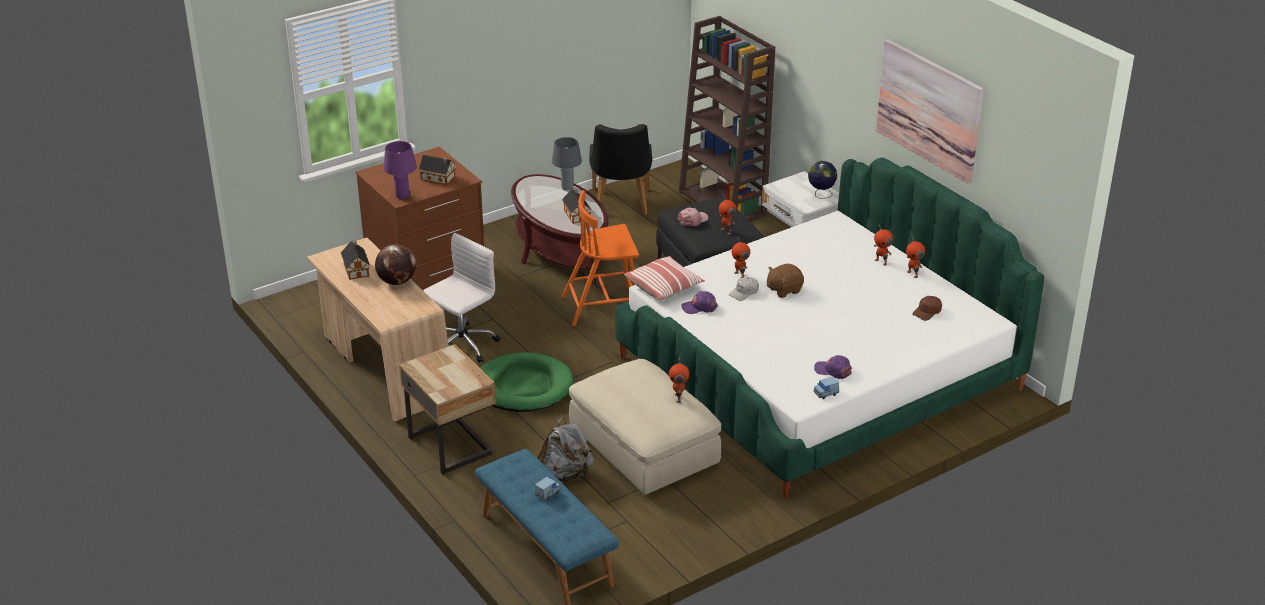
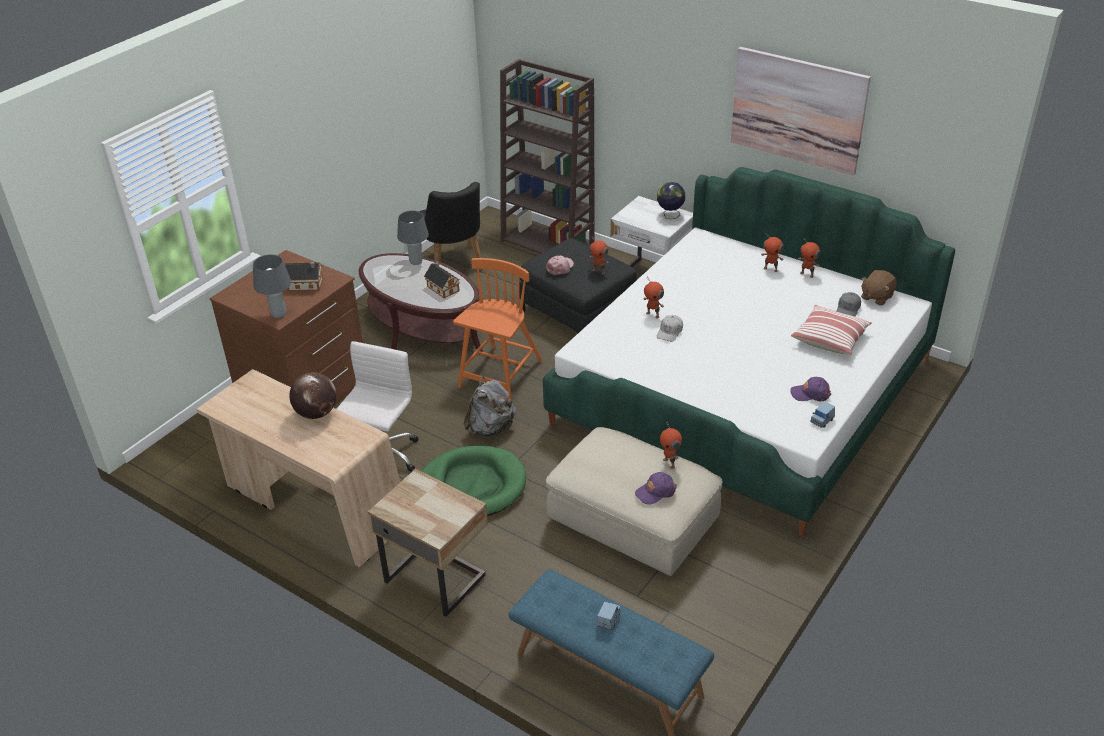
camera: 20 degrees left, 5 degrees up
(356, 269) = (262, 410): toy house -> none
(402, 196) = (278, 314): purple table lamp -> grey table lamp
(566, 474) = (575, 575): grey backpack -> grey backpack (491, 428)
(603, 306) = (500, 375): orange chair -> orange chair turned 150 degrees clockwise
(664, 287) = (590, 345): pillow -> pillow (830, 338)
(699, 307) = (638, 359): purple cap -> purple cap (655, 492)
(784, 290) = (704, 320): brown plush toy -> brown plush toy (876, 297)
(927, 312) = (848, 309): brown cap -> grey cap

